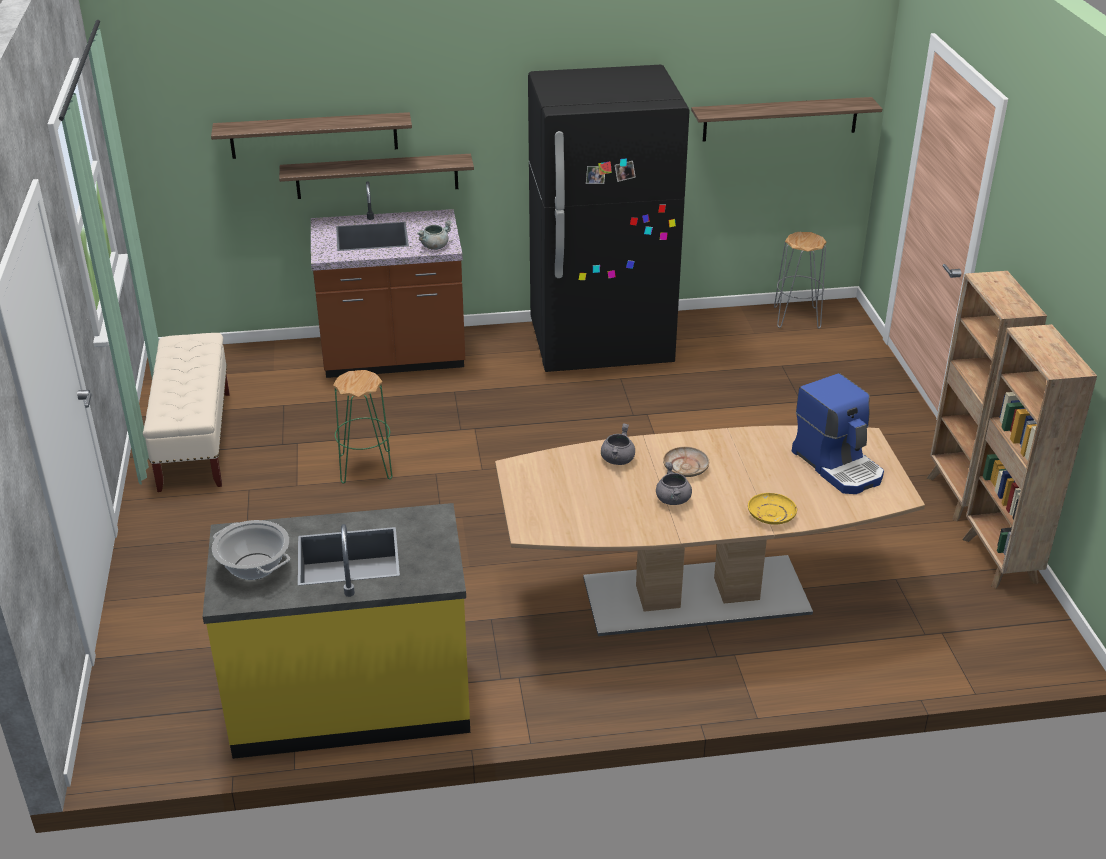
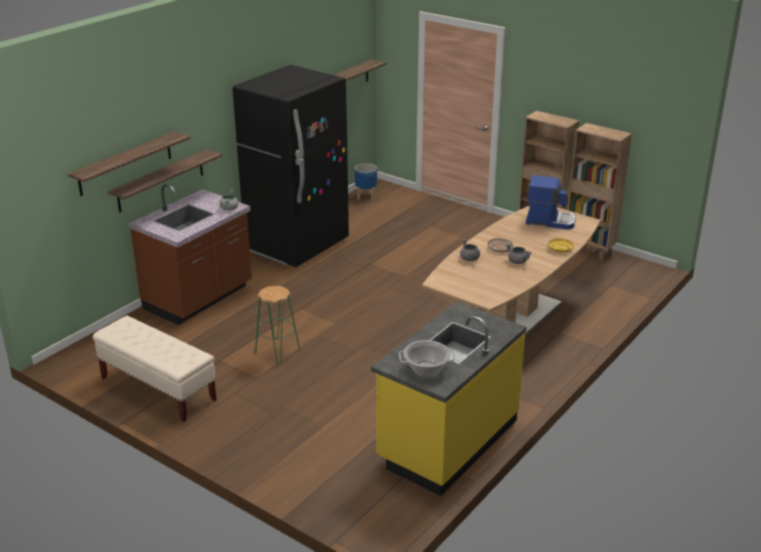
camera: 45 degrees left, 5 degrees down
(796, 317) = (365, 196): grey stool -> planter

